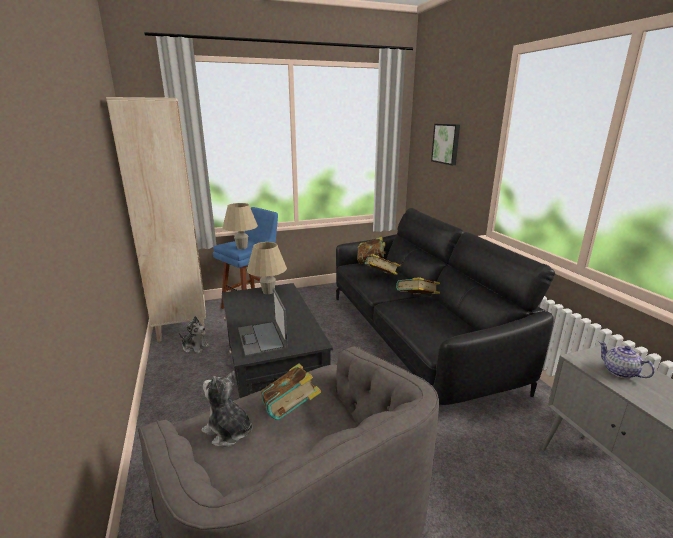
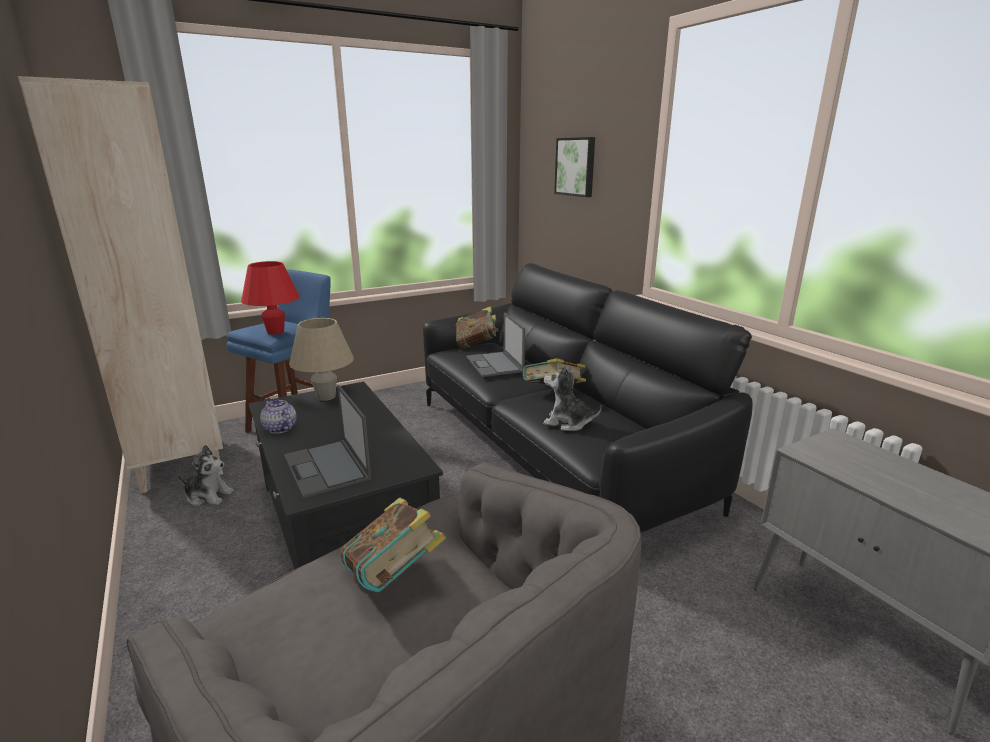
camera: 10 degrees left, 0 degrees up
(228, 431) = (291, 623): plush toy -> plush toy (567, 422)
(242, 247) = (275, 332): beige table lamp -> red table lamp
(380, 277) = (495, 364): book -> laptop
(620, 372) = (860, 464): teapot -> teapot (280, 428)

